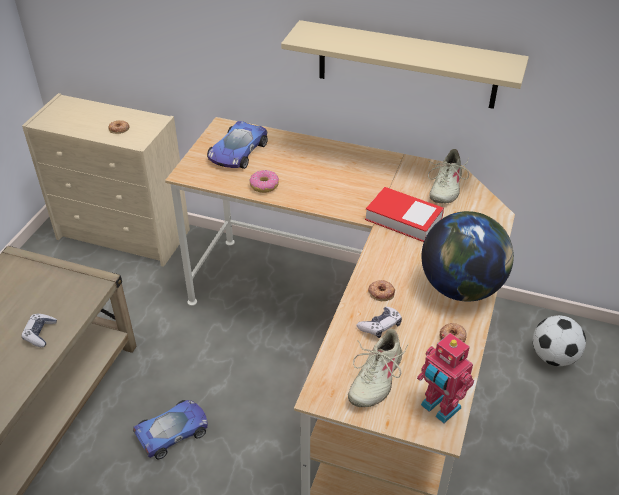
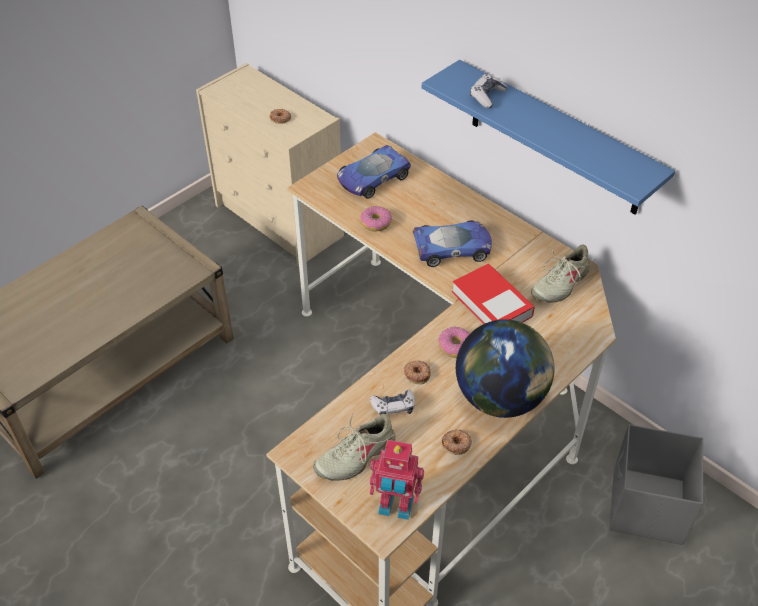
camera: 25 degrees right, 5 degrees up
(40, 333) = (125, 300): game controller -> game controller (487, 96)
(173, 432) = (224, 433): toy car -> toy car (453, 248)
(397, 260) = (455, 346): none -> donut
(407, 65) = (555, 139): beige shelf -> blue shelf
(439, 408) = (395, 507): toy robot -> toy robot turned 60 degrees counterclockwise
(553, 357) = (646, 507): football -> grey storage box

